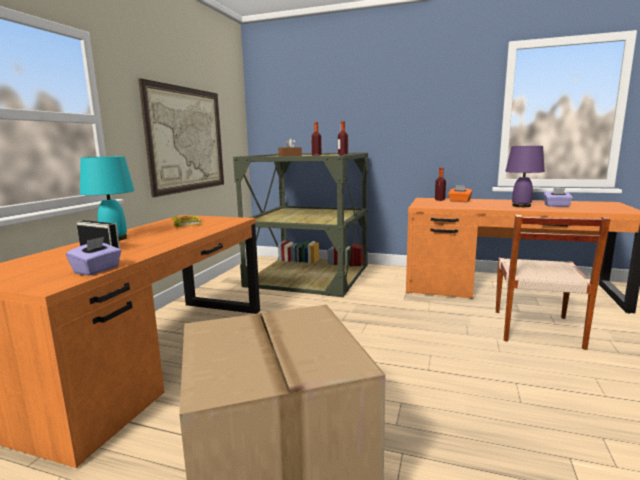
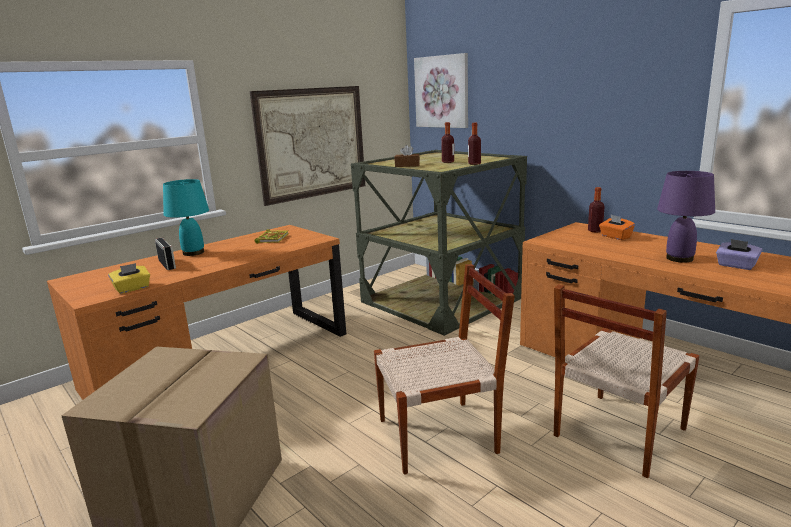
camera: 30 degrees right, 5 degrees up
(97, 270) = (132, 289): purple tissue box -> yellow tissue box
(282, 105) = (442, 92): none -> picture
(433, 362) = (441, 435): none -> chair

